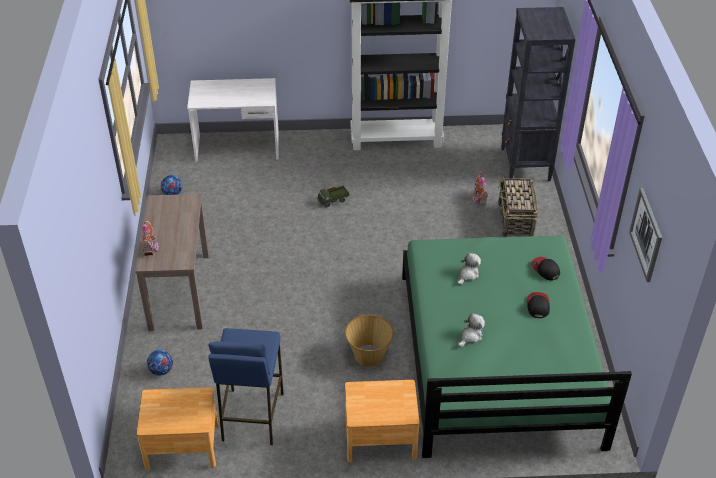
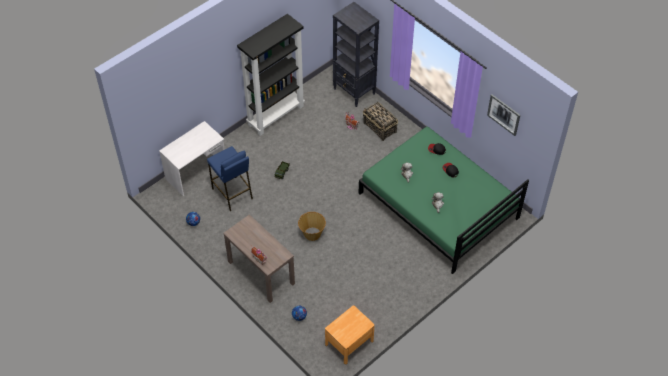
camera: 40 degrees left, 10 degrees up
(252, 417) = (364, 308): blue stool -> blue stool (232, 194)
(369, 355) = (383, 243): basket -> basket (312, 233)
(380, 438) = (427, 277): brown nightstand -> none

